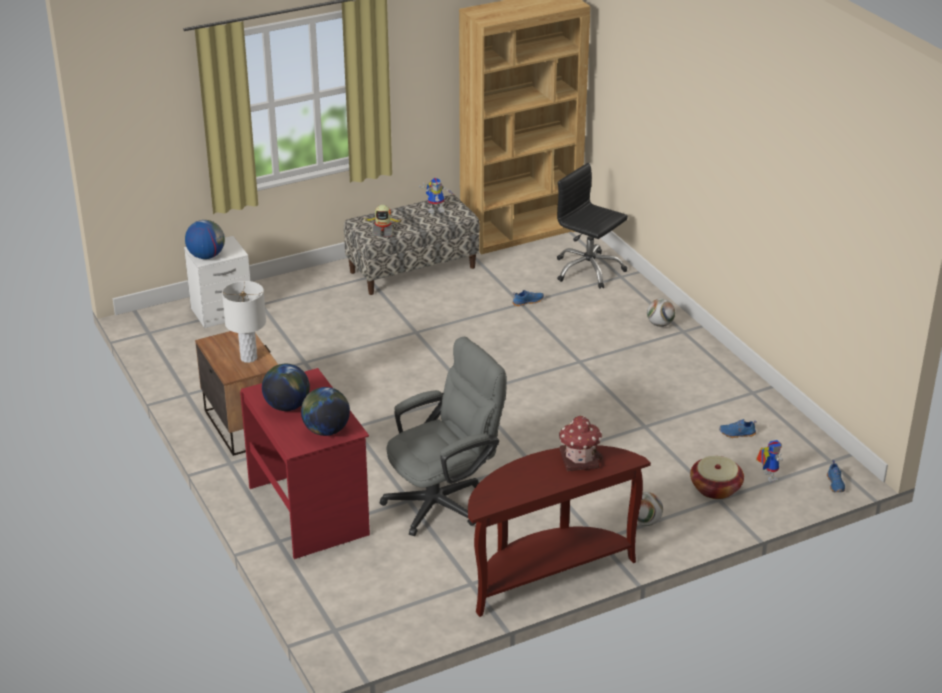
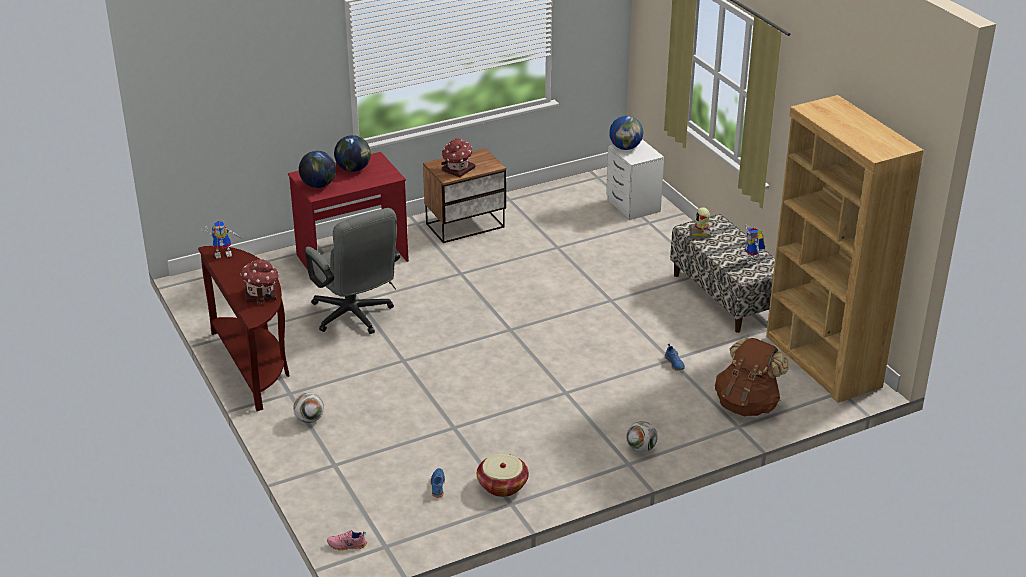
camera: 90 degrees right, 0 degrees up
(249, 358) = (457, 170): white table lamp -> toy house
(588, 270) = (747, 404): black office chair -> brown backpack
(715, 488) = (351, 464): basket -> basket (502, 485)
(766, 476) = (366, 499): toy robot -> toy robot (224, 253)
(836, 484) = (347, 545): blue shoe -> pink shoe

